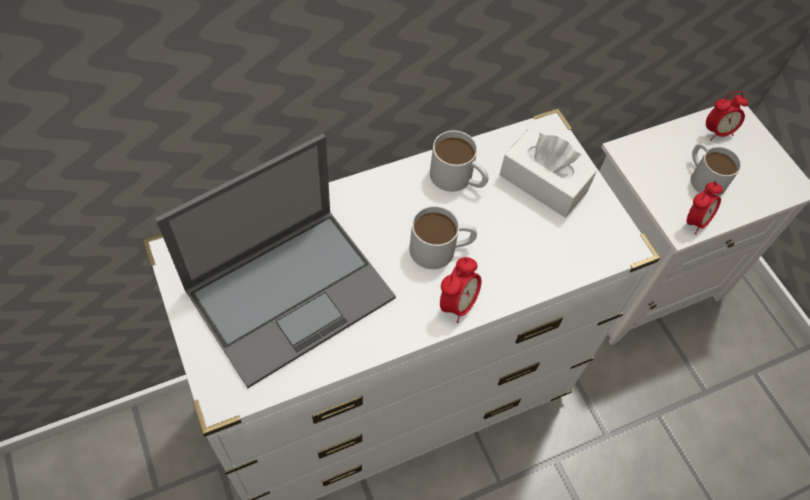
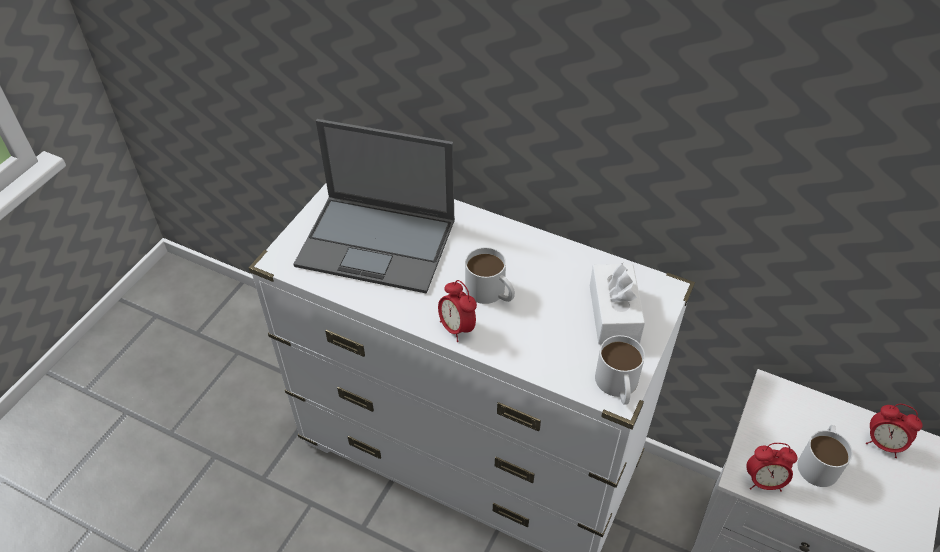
camera: 55 degrees right, 10 degrees down
(457, 304) = (457, 328): alarm clock -> alarm clock turned 60 degrees clockwise
(458, 179) = (559, 266): white mug -> white mug (618, 386)

